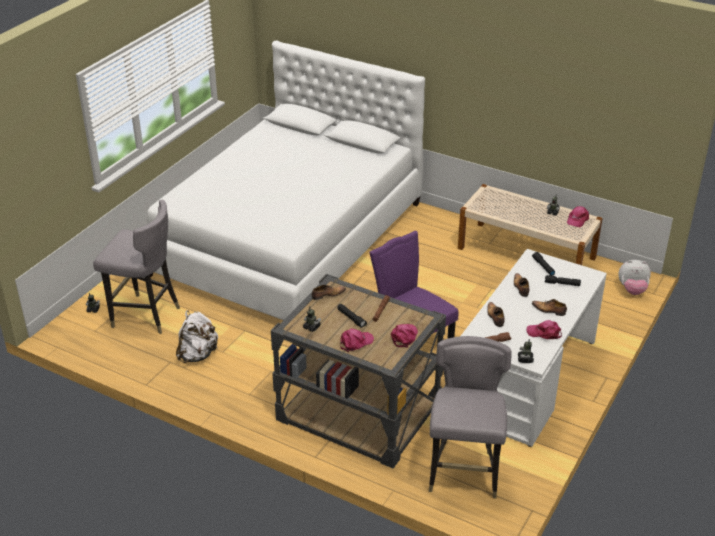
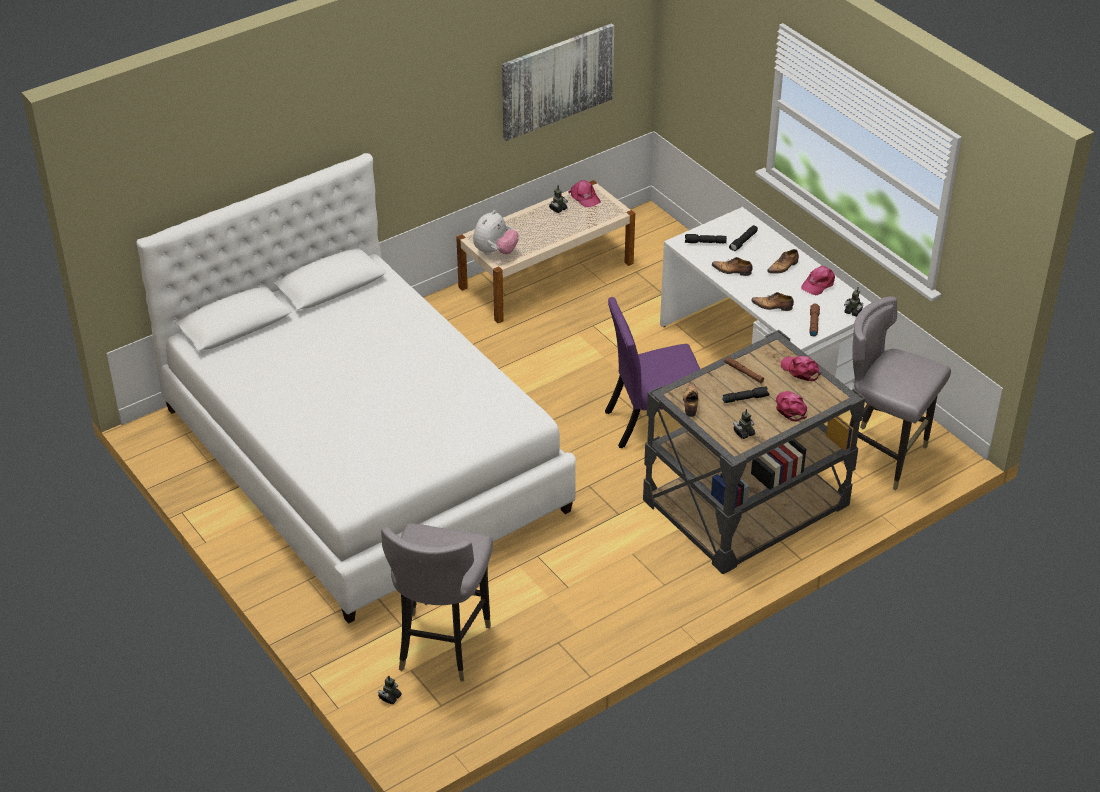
camera: 65 degrees left, 5 degrees up
(145, 315) = (441, 645): grey chair -> grey chair turned 150 degrees clockwise
(197, 354) = (559, 612): white backpack -> none
(587, 118) = (557, 80): none -> picture
(632, 290) = (666, 229): plush toy -> plush toy (495, 252)

